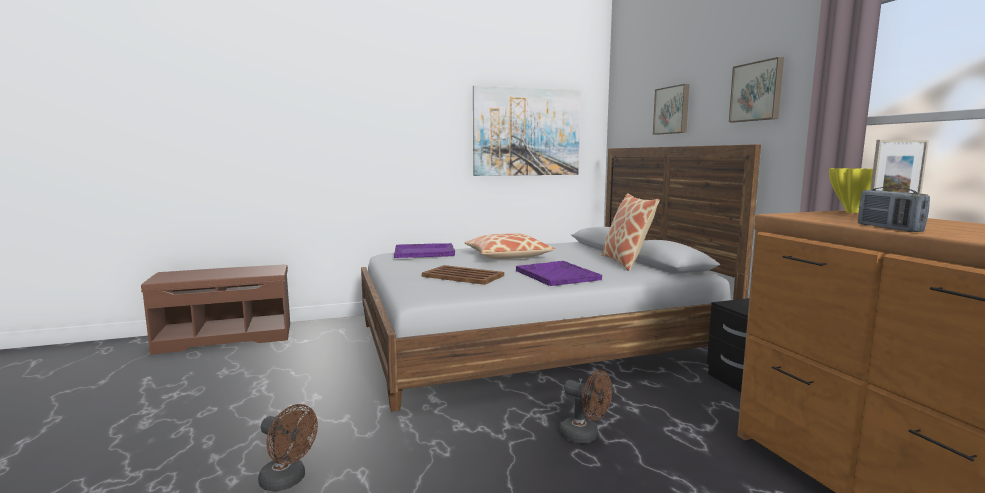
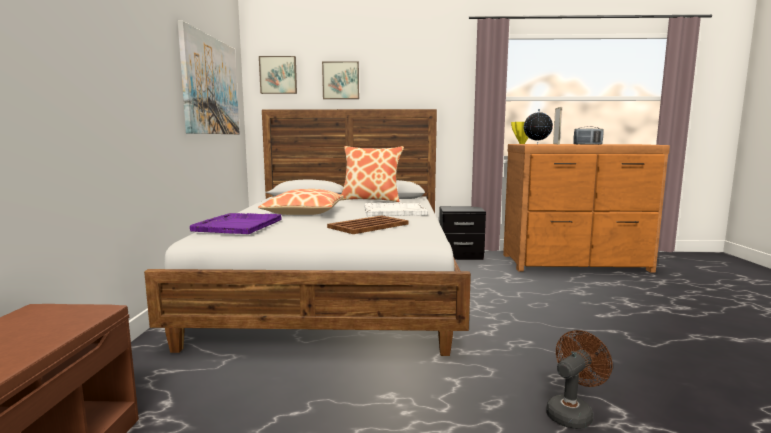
camera: 70 degrees left, 0 degrees up
(556, 275) = (394, 211): purple tray -> white tray
(585, 436) = (512, 300): brown fan -> none
(757, 91) = (424, 75): picture -> picture (278, 75)
(809, 215) = (536, 144): none -> globe

